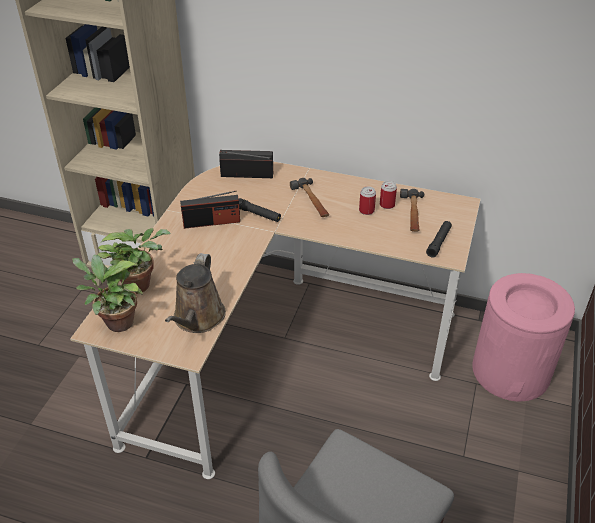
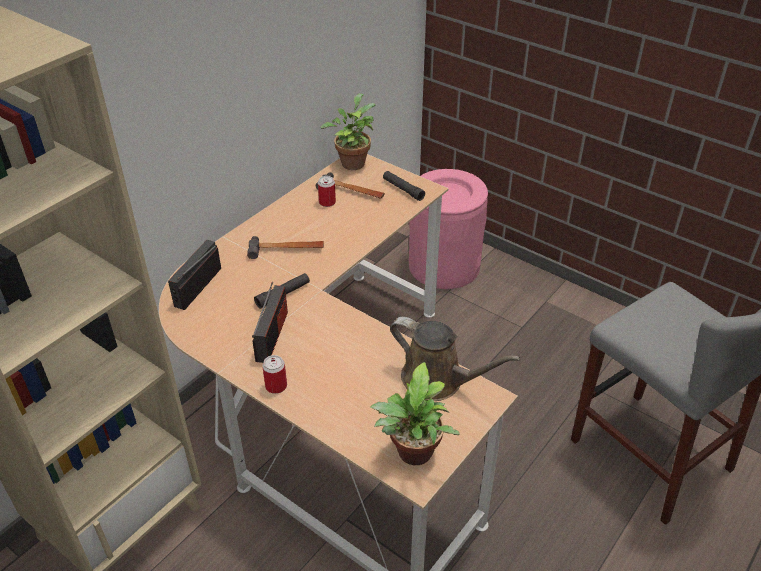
camera: 70 degrees left, 0 degrees up
(140, 284) = (353, 421): potted plant -> potted plant (352, 162)
(366, 210) = (328, 218): can -> can (276, 386)

